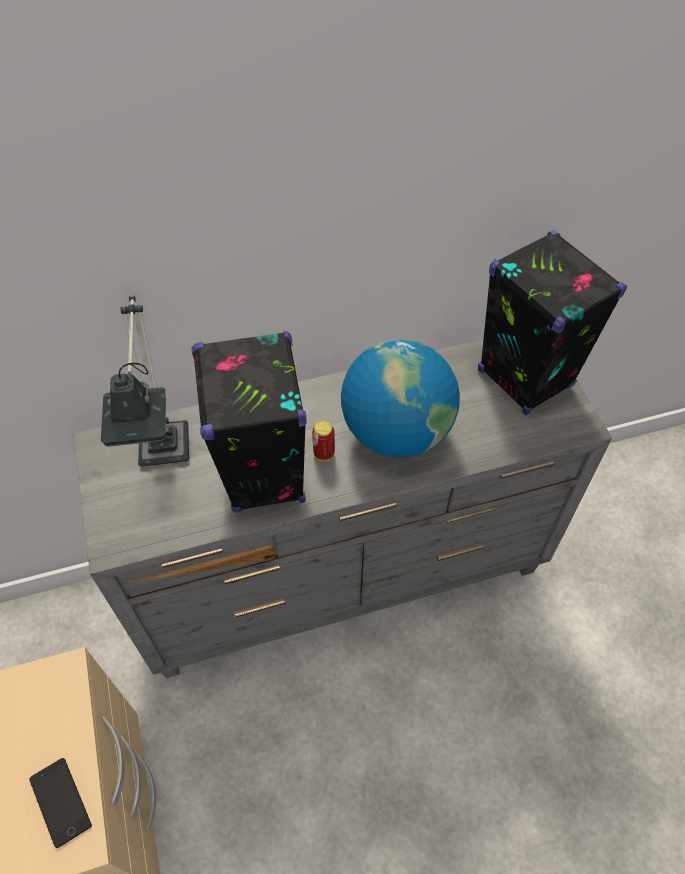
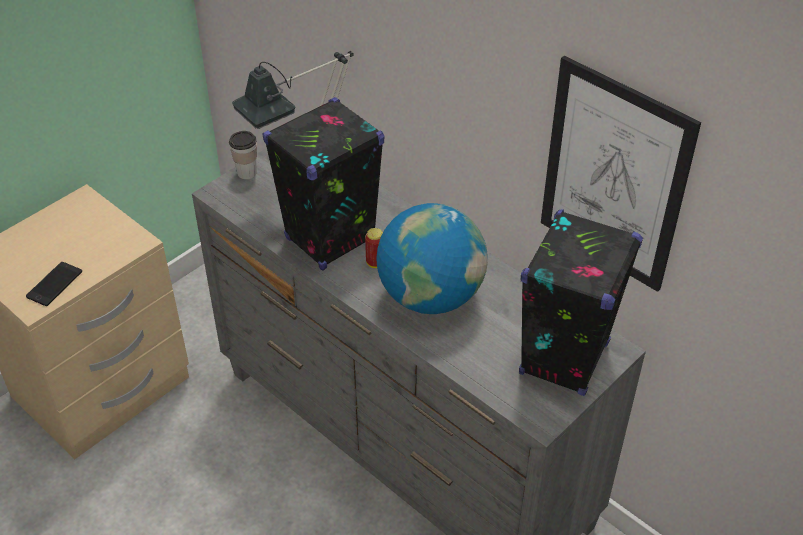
camera: 60 degrees right, 10 degrees down
(103, 505) = (246, 173): none -> cup
(502, 202) = (614, 176): none -> picture

